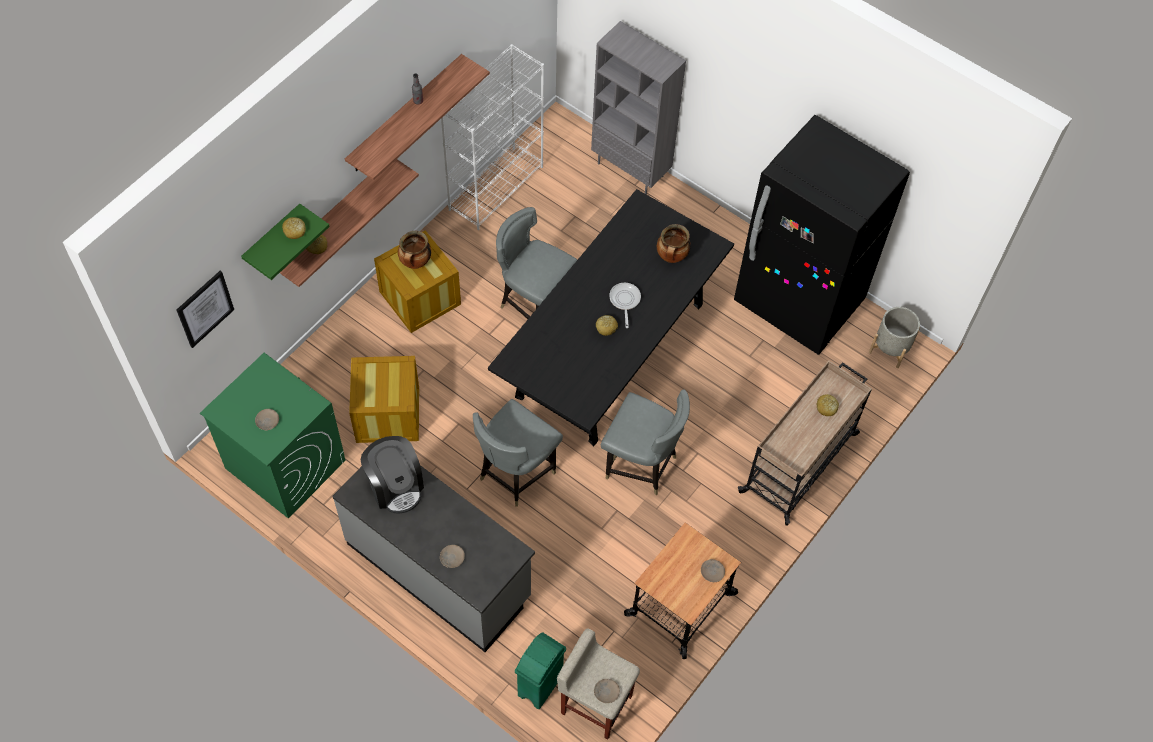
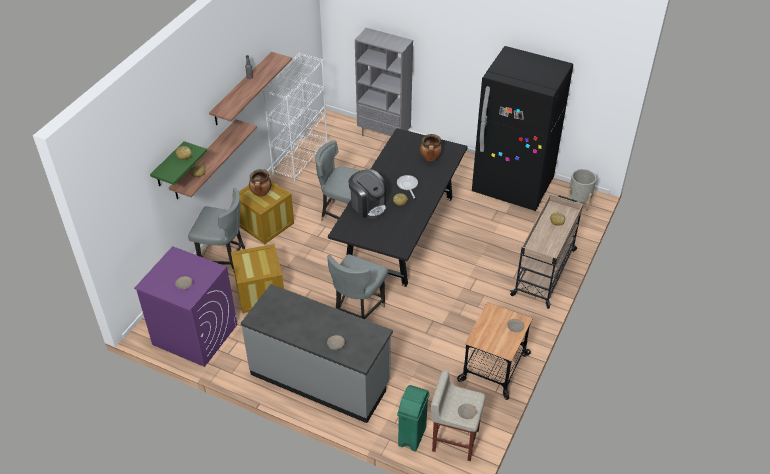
camera: 10 degrees left, 15 degrees down
(205, 308) = (129, 213): picture -> none
(284, 464) = (194, 334): green washing machine -> purple washing machine
(395, 486) = (284, 309): coffee machine -> coffee machine (368, 205)
(641, 465) = (441, 292): grey chair -> grey chair (223, 259)

